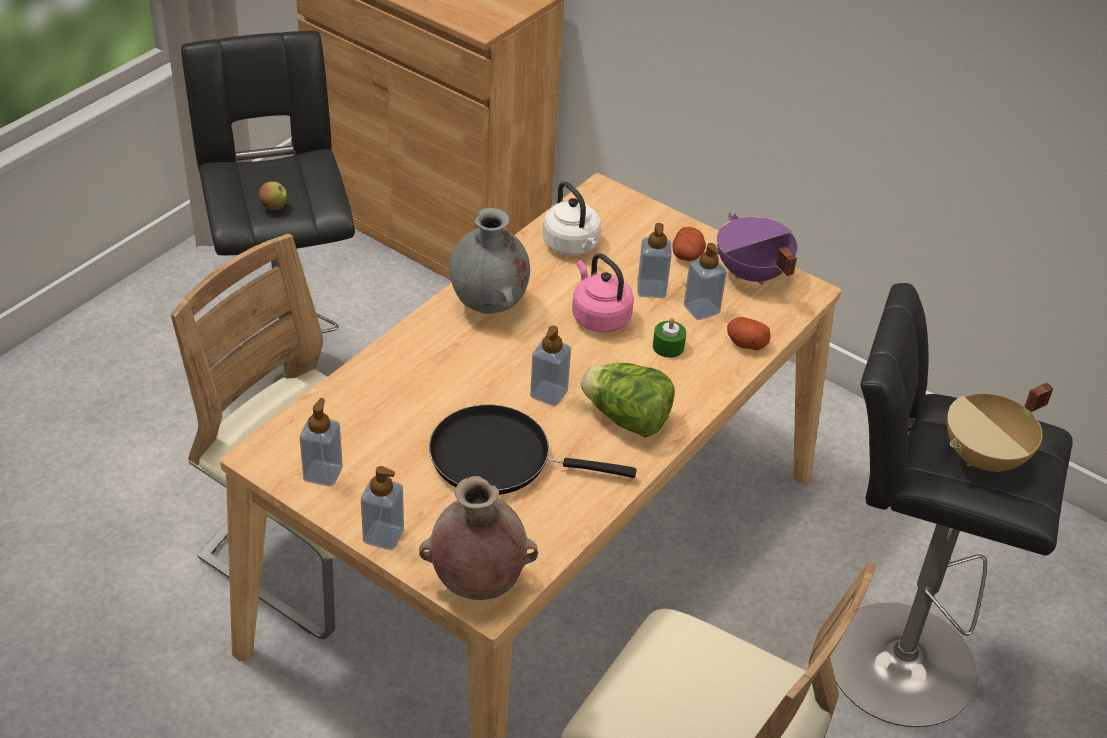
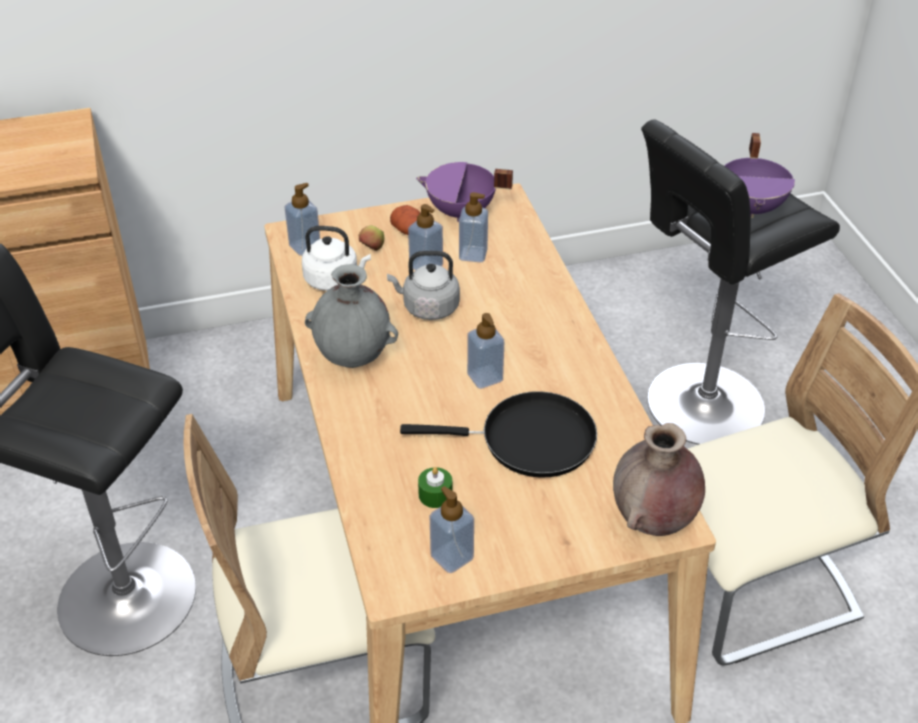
camera: 50 degrees left, 0 degrees up
(274, 207) = (102, 419): apple -> apple (372, 249)
(383, 536) = (556, 553): soap dispenser -> soap dispenser (305, 246)
(499, 458) = (529, 440): black frying pan -> black frying pan turned 135 degrees counterclockwise
(599, 317) = (427, 308): pink kettle -> grey kettle
(626, 419) = (550, 351): lettuce -> none
(668, 346) = (495, 291): green candle -> green candle (435, 495)
(745, 343) = (528, 253): potato -> none
(985, 459) = (752, 207): beige cooking pot -> purple cooking pot

